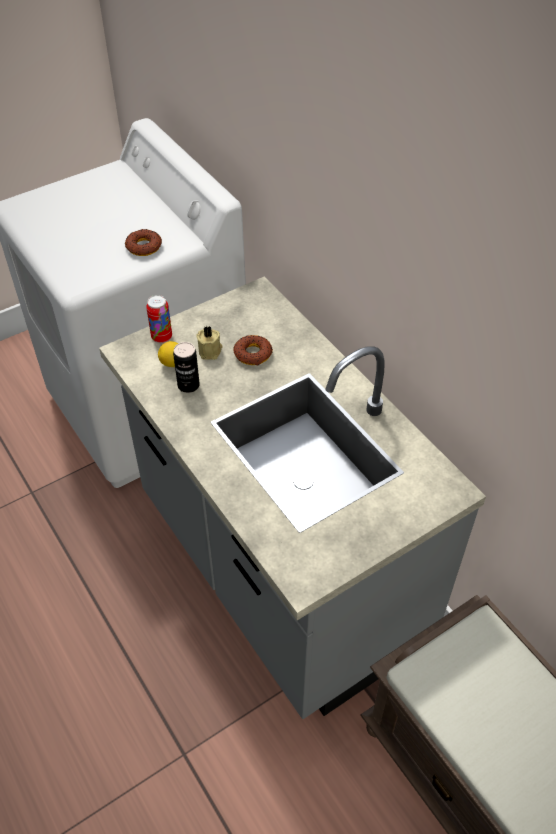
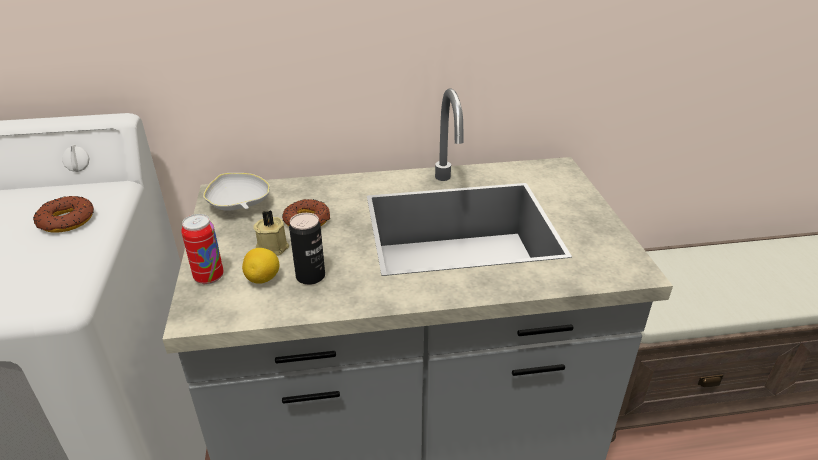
camera: 65 degrees left, 15 degrees down
(249, 309) = (239, 205): none -> white bowl

